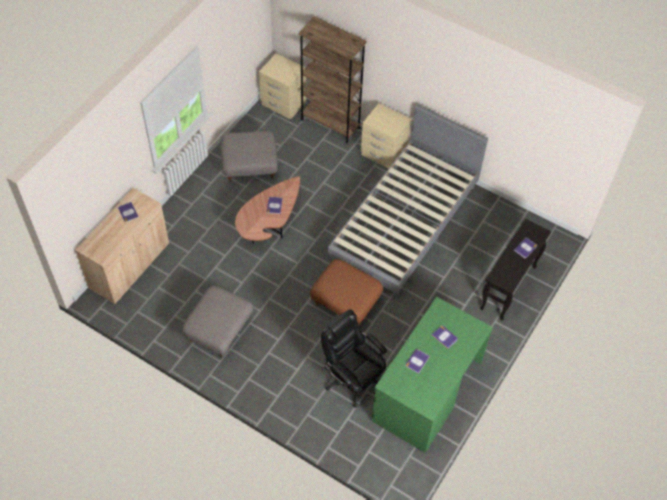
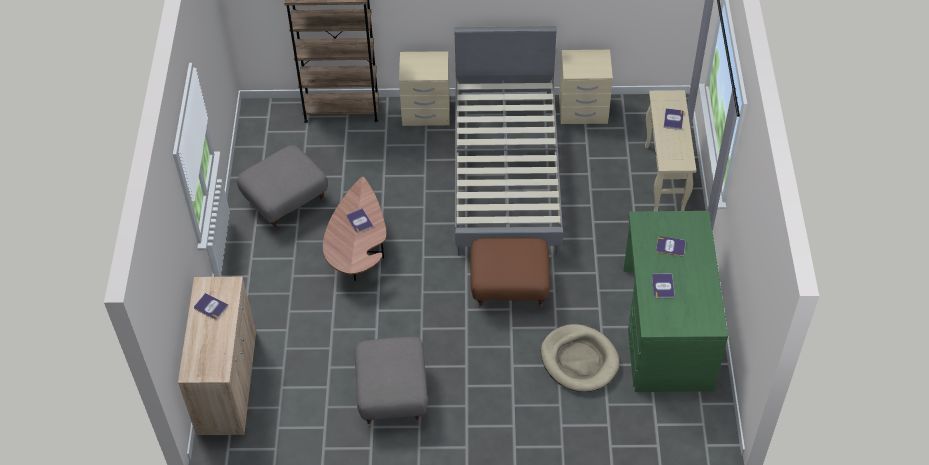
camera: 30 degrees left, 5 degrees down
(283, 104) = (270, 115): beige nightstand -> beige nightstand (583, 111)
(352, 378) = (579, 360): black office chair -> beige dog bed
(508, 288) = (664, 181): black console table -> beige console table

